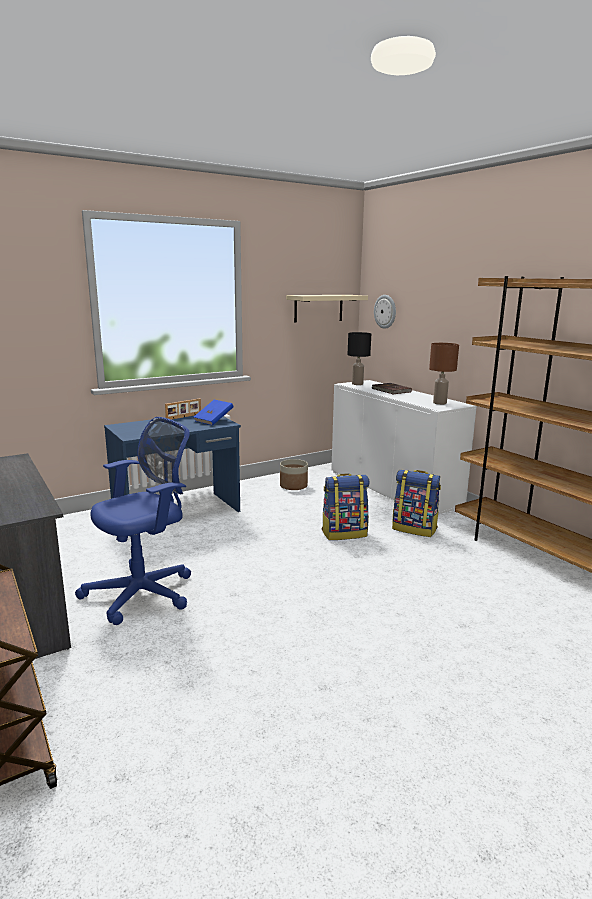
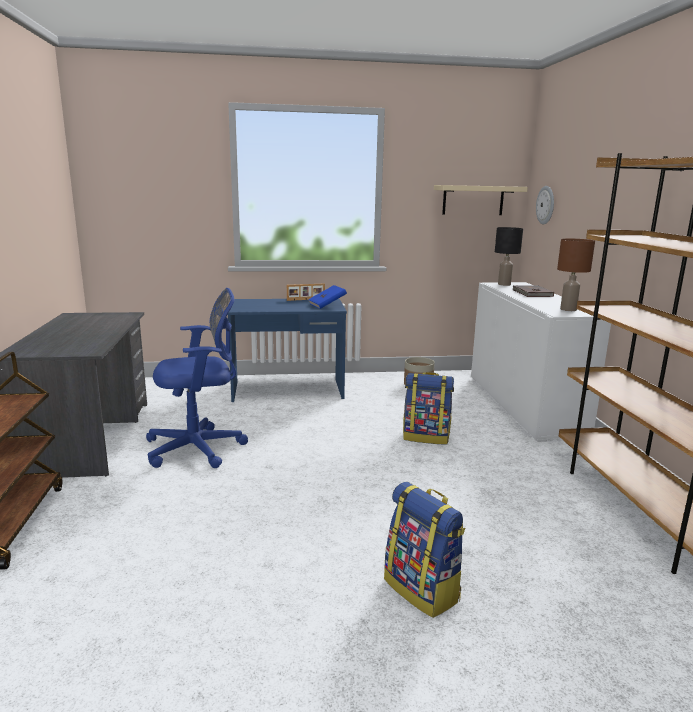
camera: 25 degrees right, 0 degrees up
(415, 529) = (509, 448): backpack -> backpack (423, 589)

